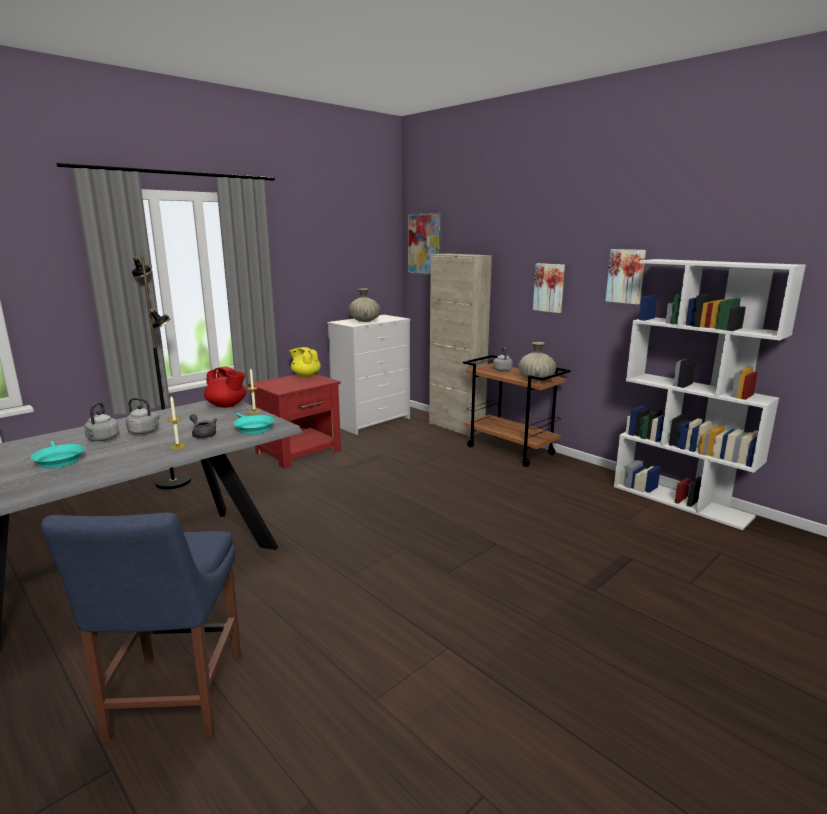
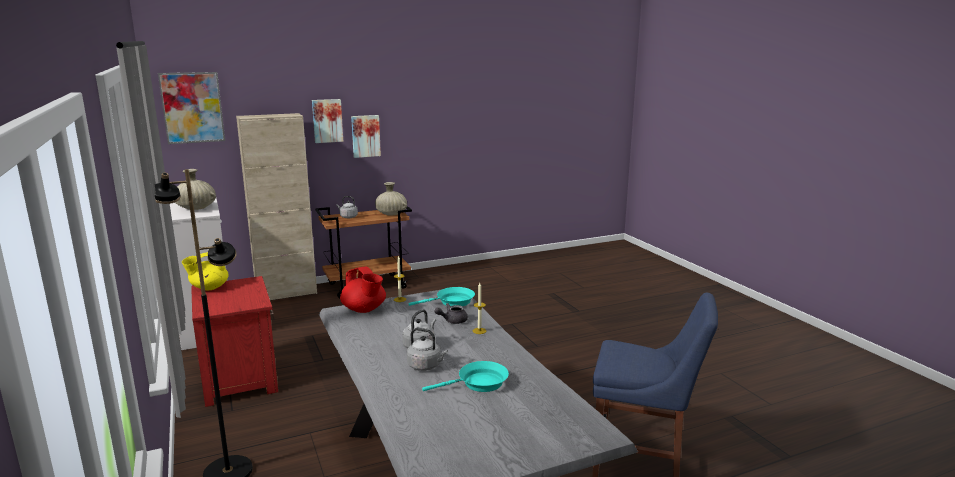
camera: 70 degrees left, 0 degrees up
(227, 406) = (364, 310): red teapot -> red teapot turned 90 degrees clockwise
(626, 276) = (430, 119): picture -> picture (327, 120)
(681, 501) = (498, 263): white bookcase -> none

